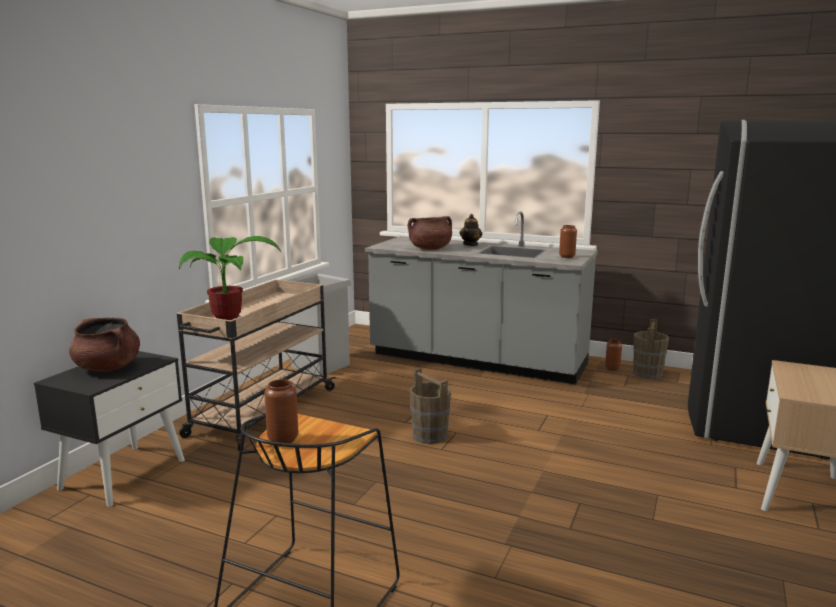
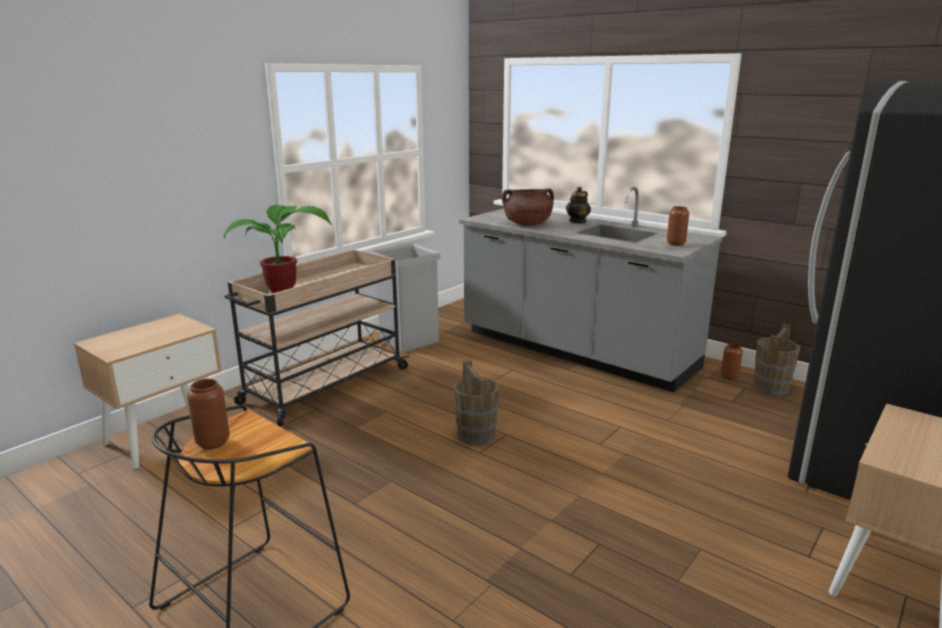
camera: 15 degrees right, 5 degrees up
(108, 368) = (146, 334): brown cooking pot -> none
(123, 473) = (166, 435): black nightstand -> beige nightstand

